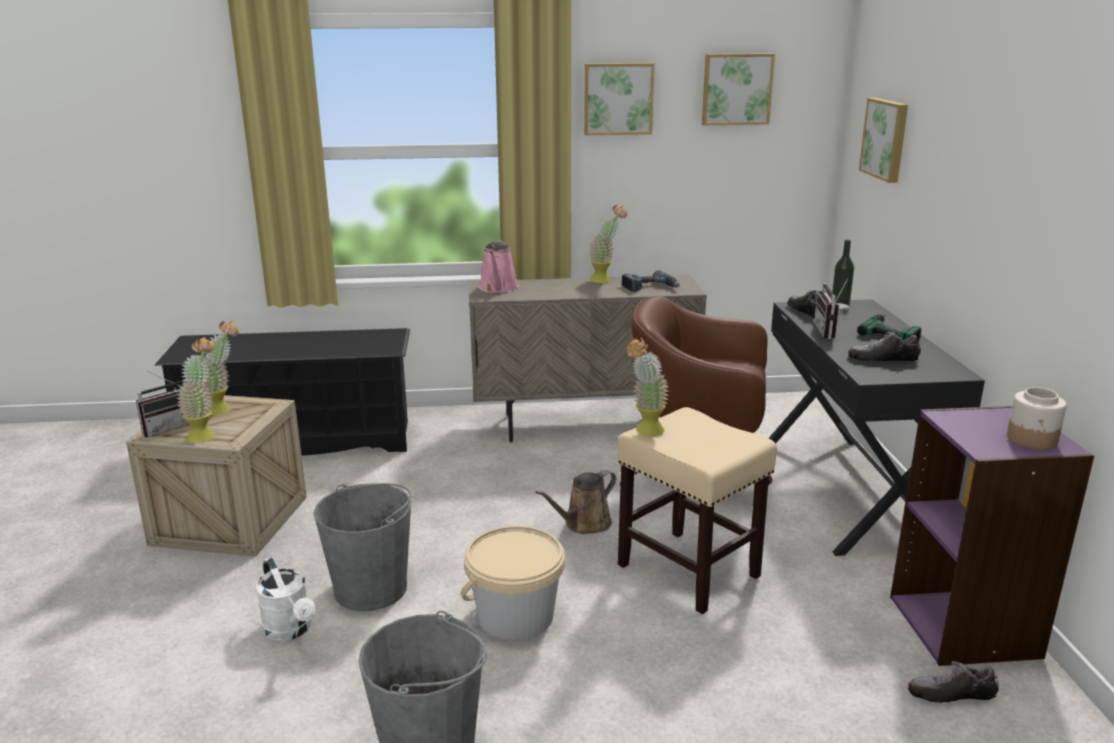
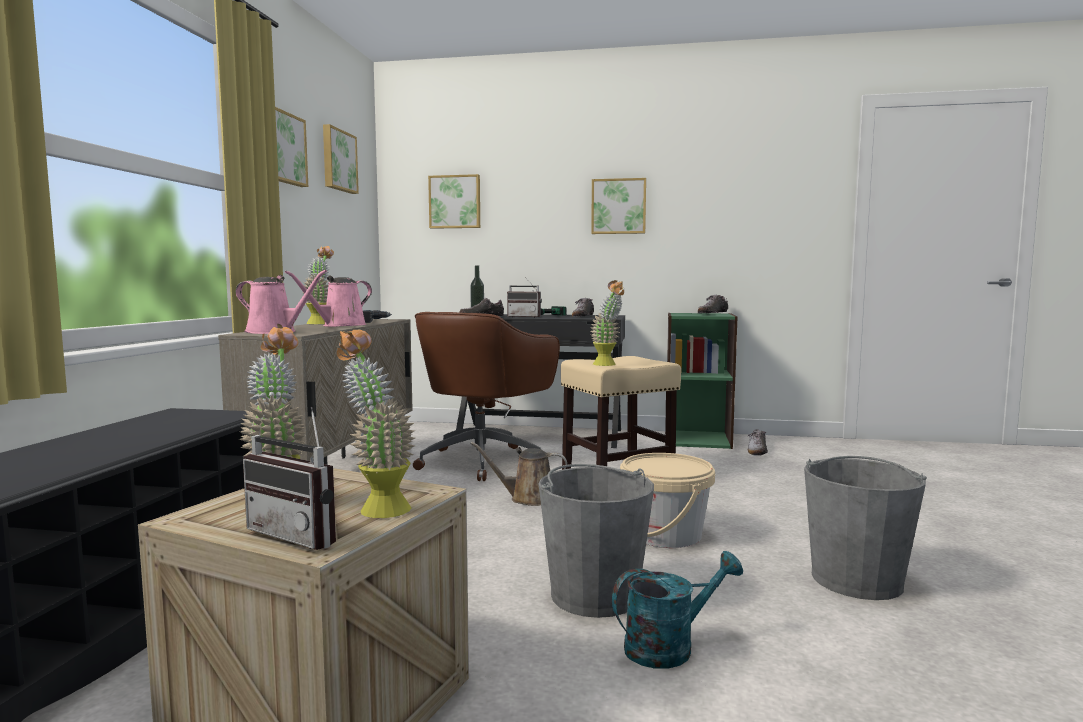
camera: 75 degrees left, 15 degrees down
(167, 427) = (302, 534): radio -> radio turned 150 degrees clockwise
(291, 630) = (669, 647): white watering can -> turquoise watering can
(582, 290) = (340, 325): none -> pink watering can
(584, 524) = (528, 498): brown watering can -> brown watering can turned 120 degrees clockwise
(965, 626) = (697, 439): purple bookcase -> green bookcase
(1015, 194) = (618, 206): none -> picture
(1032, 439) = (712, 313): jar -> shoe

